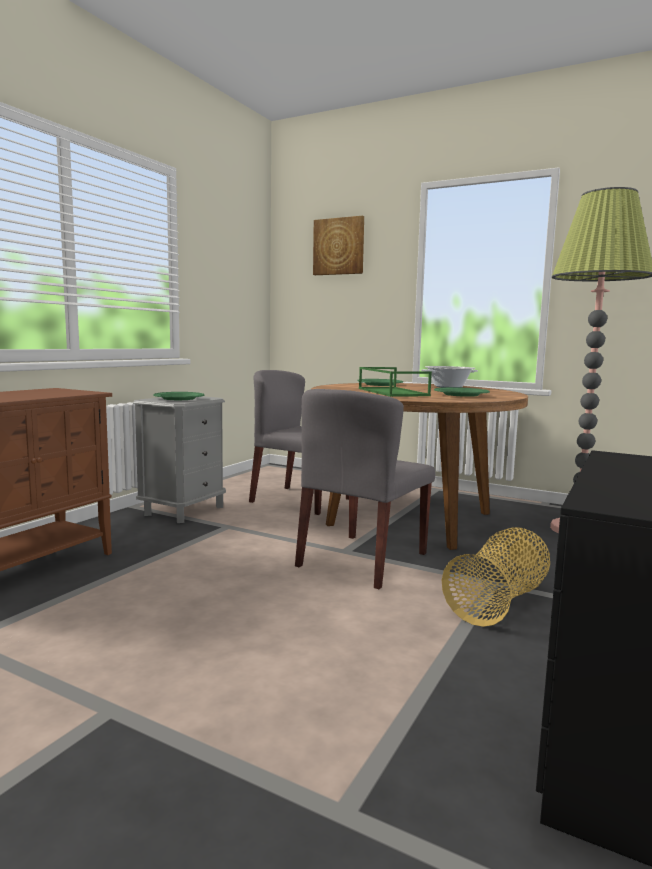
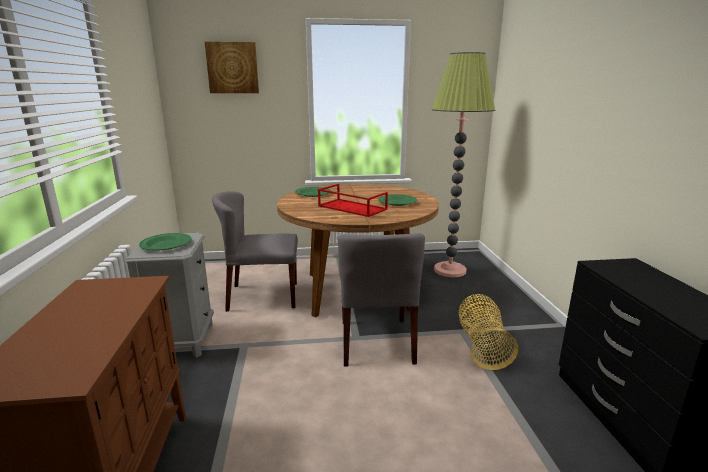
camera: 35 degrees left, 10 degrees up
(391, 392) = (351, 208): green tray -> red tray
(448, 386) = (358, 188): cooking pot -> none

